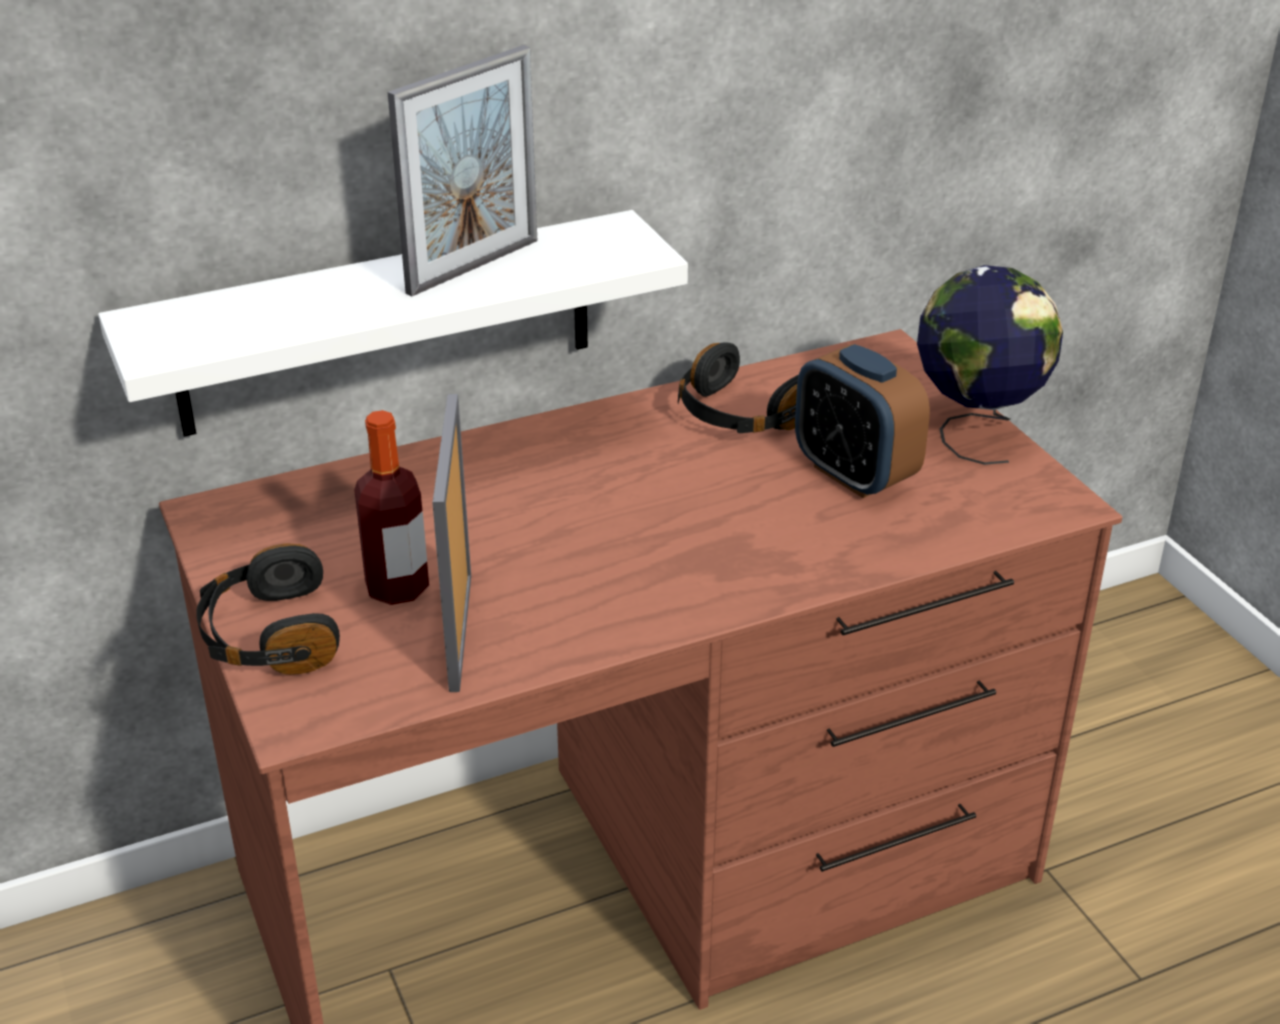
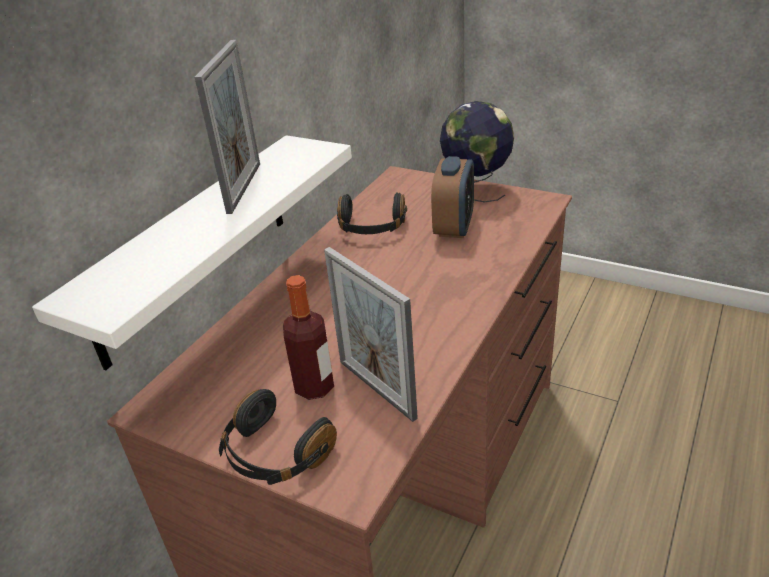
camera: 35 degrees left, 0 degrees up
(854, 474) = (454, 227): alarm clock -> alarm clock turned 90 degrees counterclockwise

